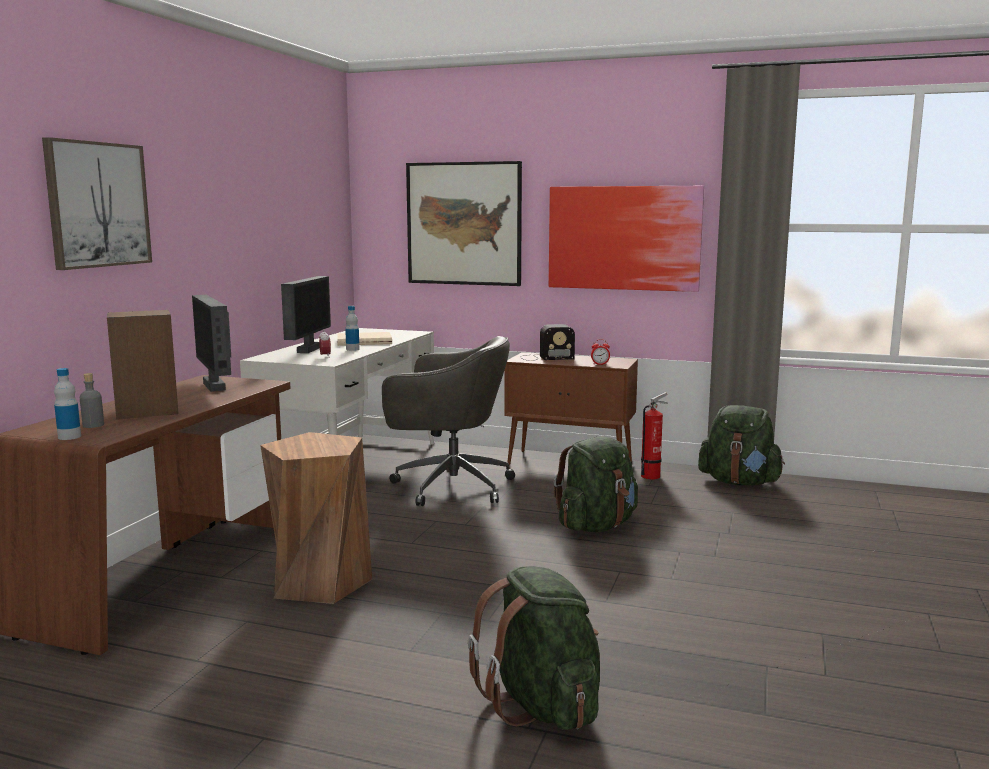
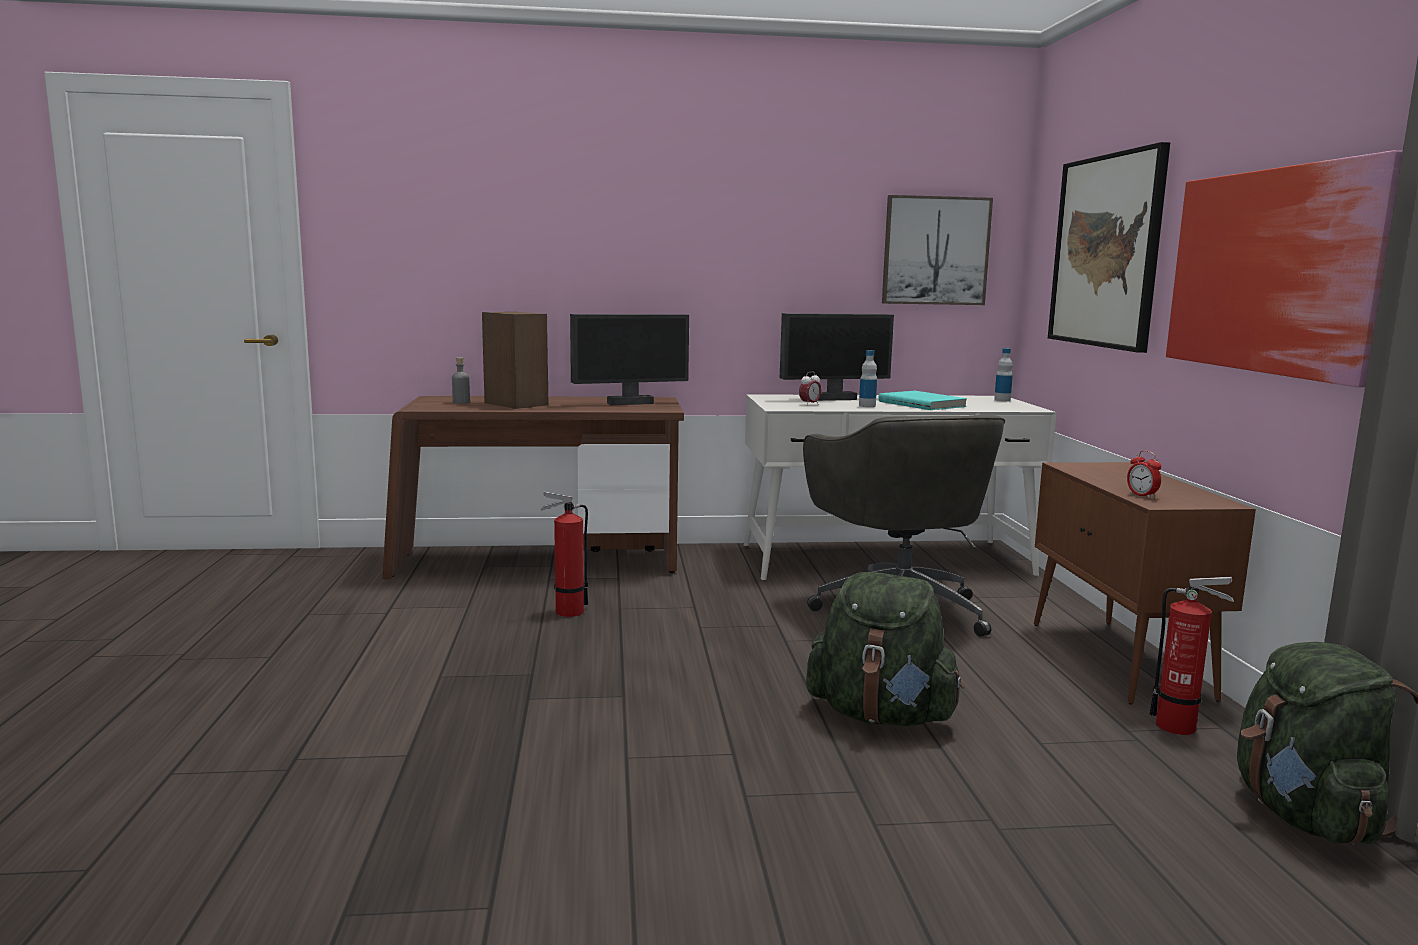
camera: 65 degrees right, 0 degrees up
(69, 437) = (423, 403): bottle -> bottle (1002, 400)
(97, 204) = (563, 218): picture -> picture (935, 251)
(216, 386) = (629, 403): monitor -> monitor turned 150 degrees counterclockwise
(319, 582) = (565, 612): brown stool -> fire extinguisher
(364, 341) = (923, 404): beige book -> turquoise book
(542, 705) = (341, 758): green backpack -> none
(545, 357) = (1117, 472): radio -> none

